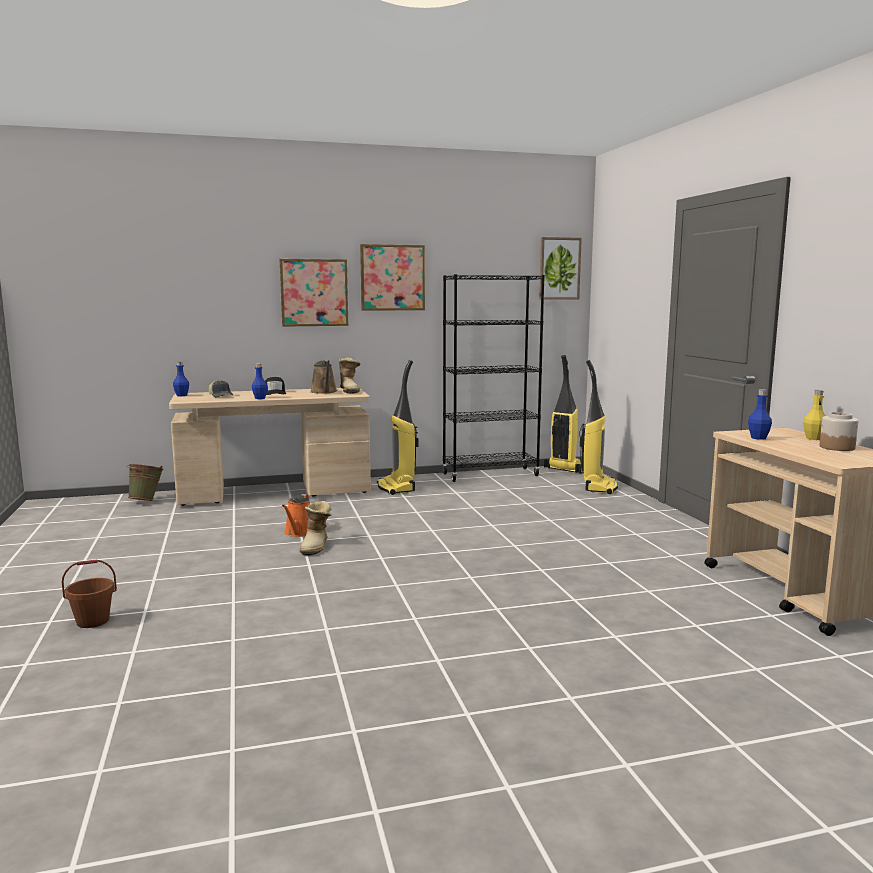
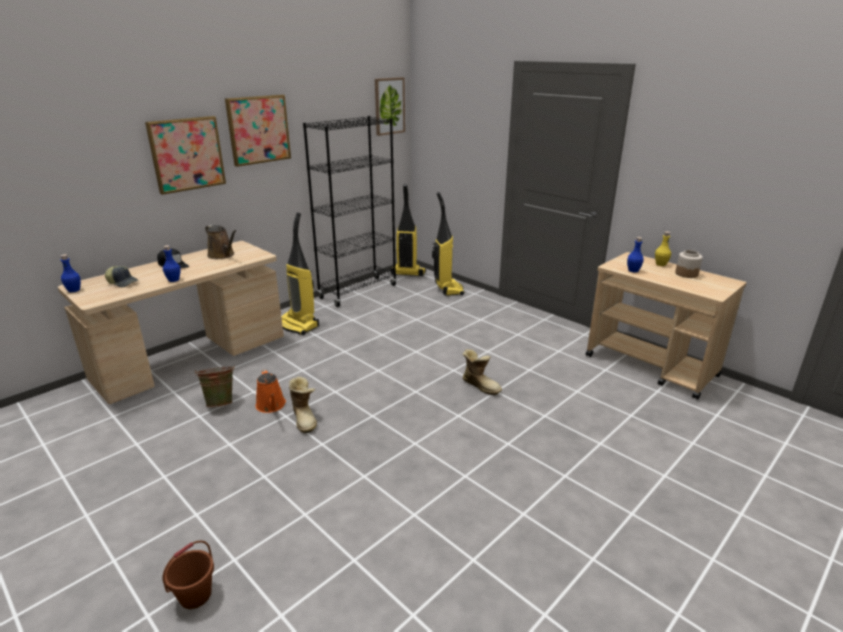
camera: 30 degrees left, 15 degrees up
(147, 501) = (61, 406): green bucket -> green bucket (221, 402)
(350, 390) = (245, 249): boot -> boot (481, 385)

